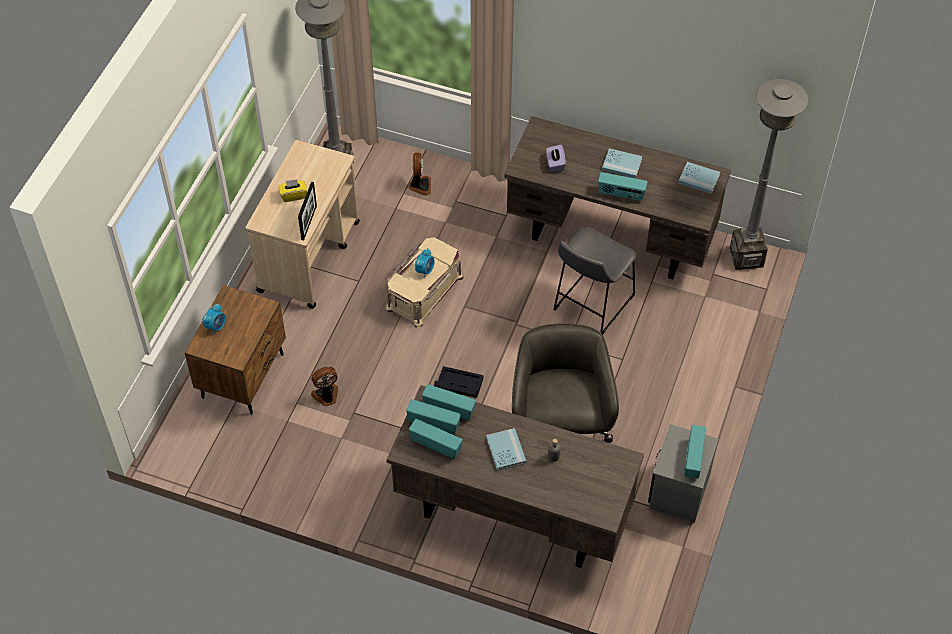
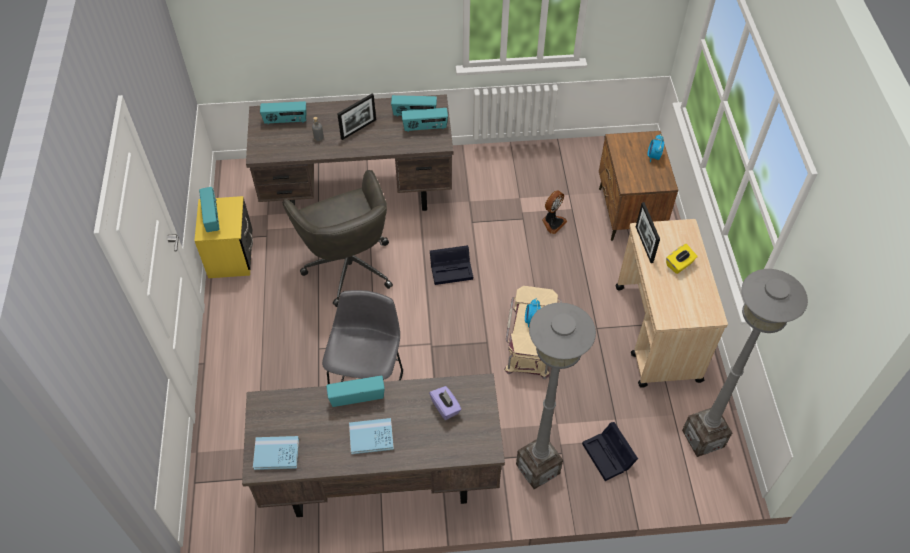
camera: 155 degrees right, 0 degrees up
(420, 185) = (609, 456): fan -> black storage box
(449, 409) = (419, 141): radio -> radio (285, 121)
(506, 450) = (358, 129): blue book -> picture frame
(679, 491) = (231, 256): grey nightstand -> yellow nightstand
(746, 257) = (225, 514): grey floor lamp -> grey floor lamp (538, 468)

